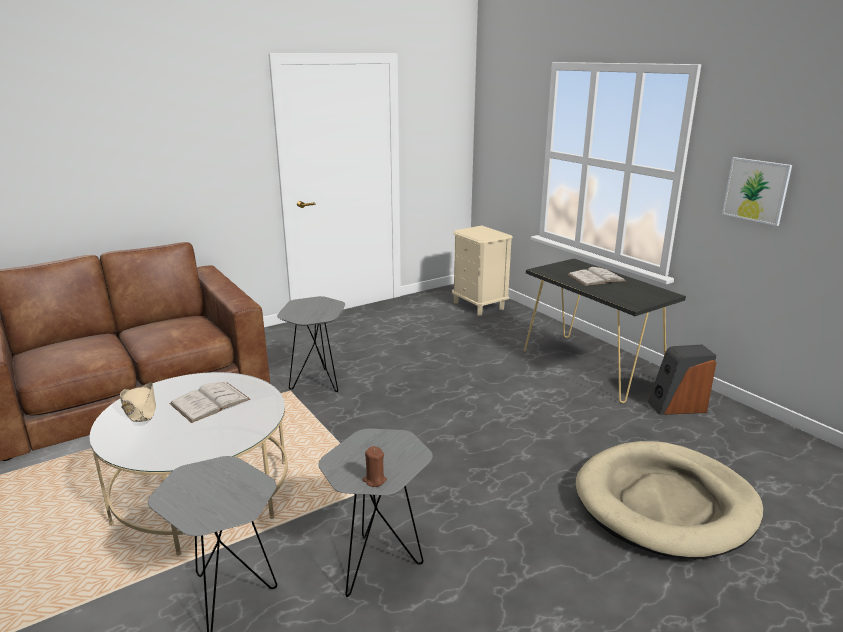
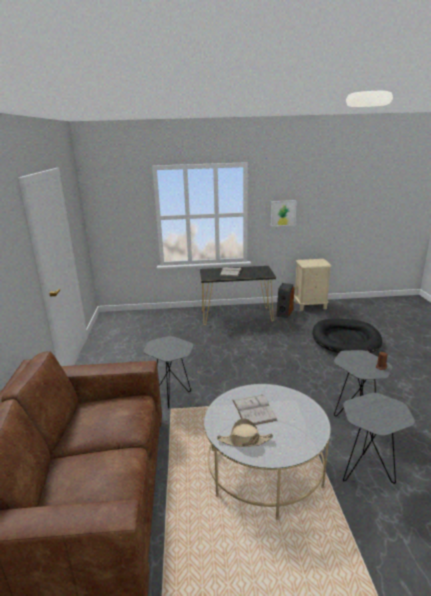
camera: 60 degrees left, 0 degrees up
(479, 305) = (137, 319): beige nightstand -> beige nightstand (310, 305)
(665, 503) = (345, 339): beige dog bed -> black dog bed

